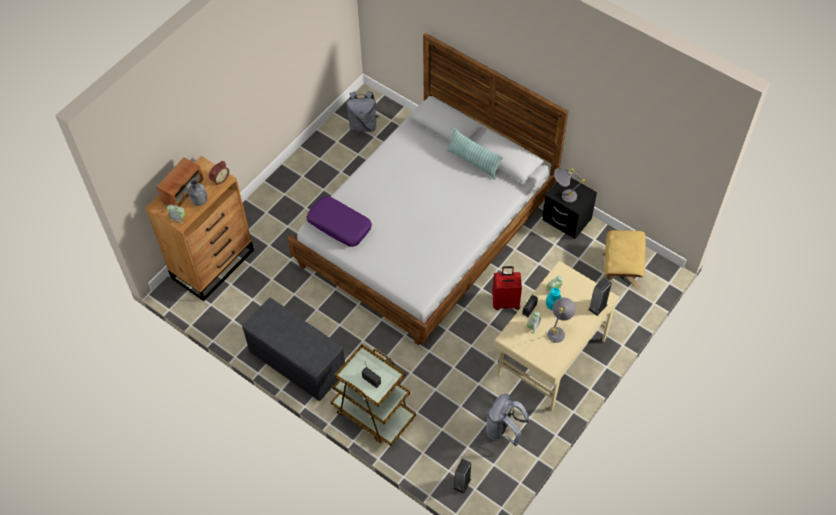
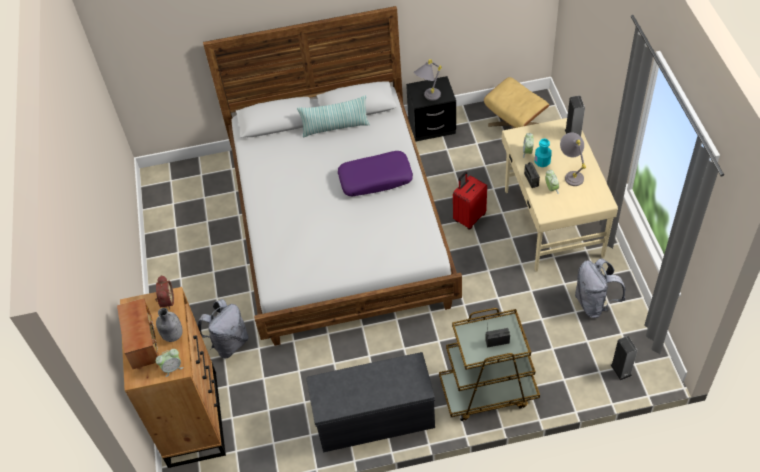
camera: 45 degrees left, 5 degrees down
(340, 225) = (293, 263): purple pillow -> purple pillow (375, 179)
(363, 125) = (182, 197): grey backpack -> grey backpack (229, 343)

